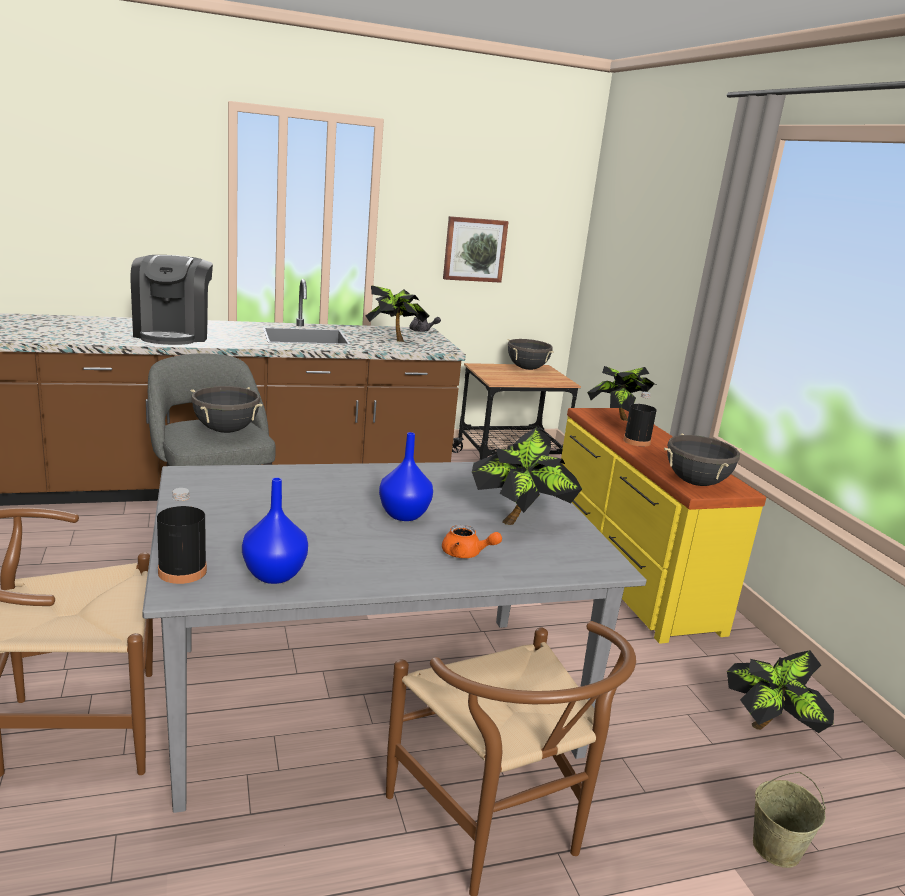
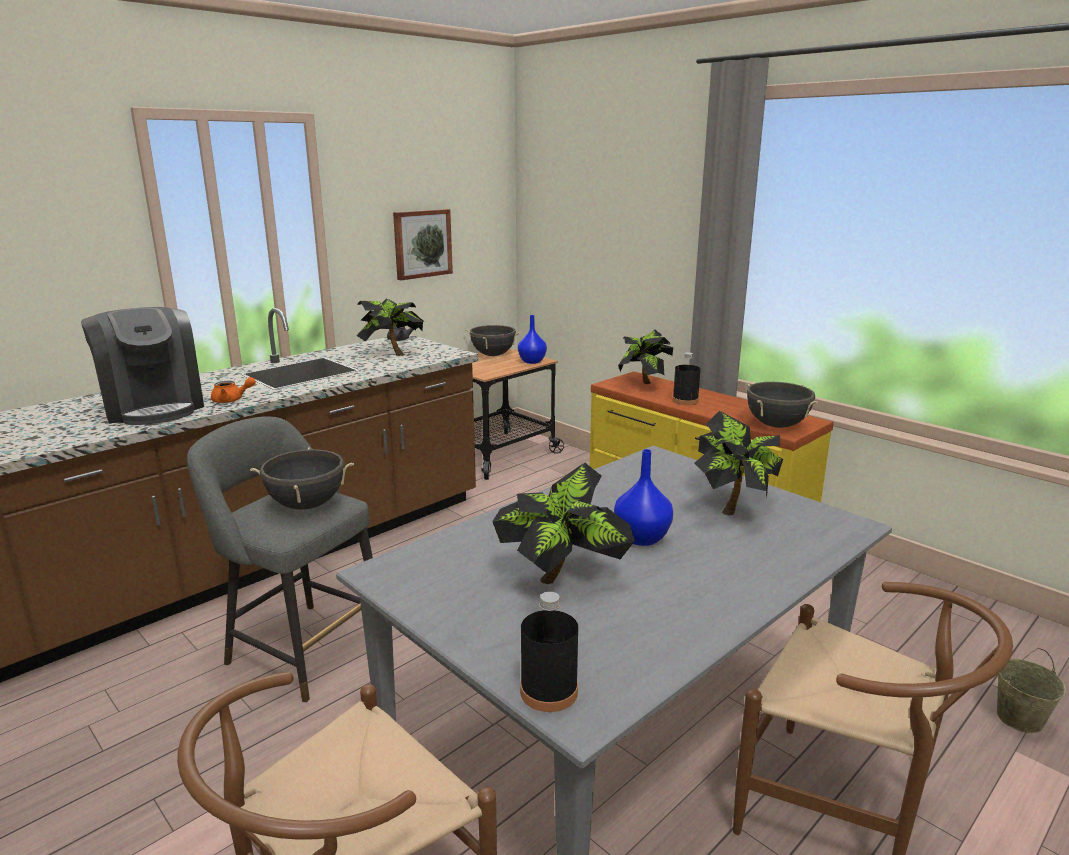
camera: 25 degrees left, 0 degrees up
(273, 575) = (636, 654): blue vase -> blue vase (532, 362)
(466, 554) = (747, 558): orange teapot -> orange teapot (232, 400)
(770, 729) = (916, 620): potted plant -> potted plant (563, 578)

